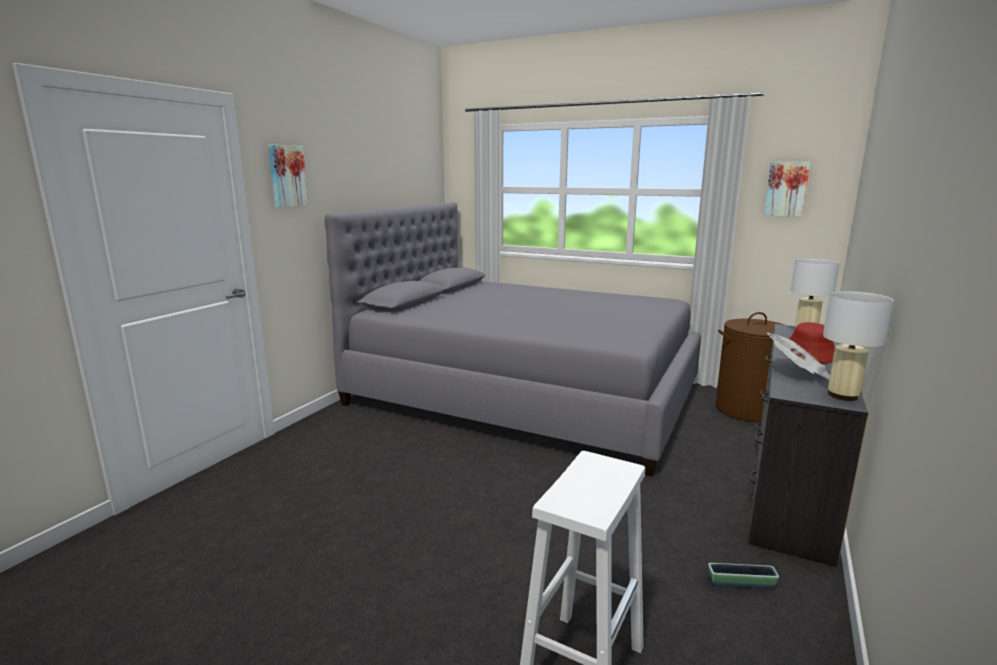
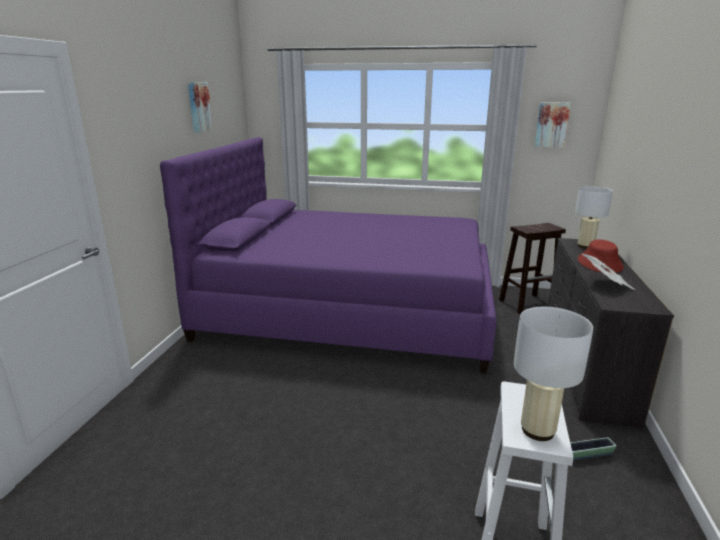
camera: 15 degrees left, 5 degrees up
(287, 176) = (122, 126): picture -> picture (198, 107)
(524, 393) = (350, 310): grey bed -> purple bed
(746, 409) = (528, 304): brown laundry basket -> brown stool
(843, 396) = (649, 302): white table lamp -> white table lamp (538, 431)

